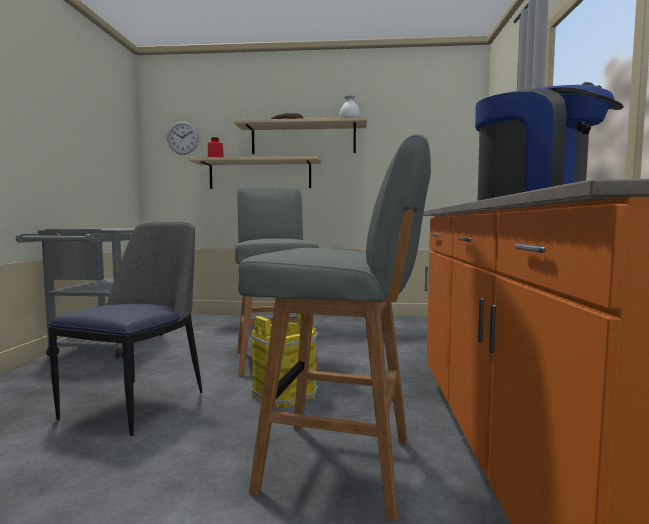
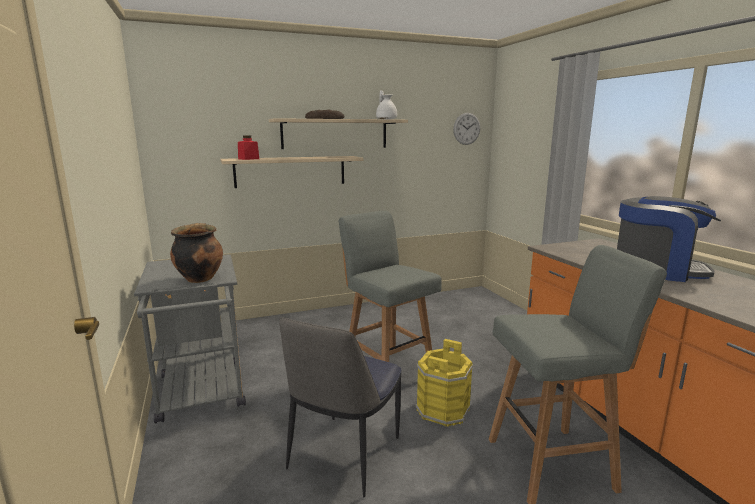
camera: 25 degrees left, 10 degrees up
(97, 228) = (199, 278): none -> cooking pot
(137, 403) = (343, 455): chair -> chair turned 150 degrees counterclockwise
(183, 138) = (196, 130): wall clock -> wall clock (466, 128)

